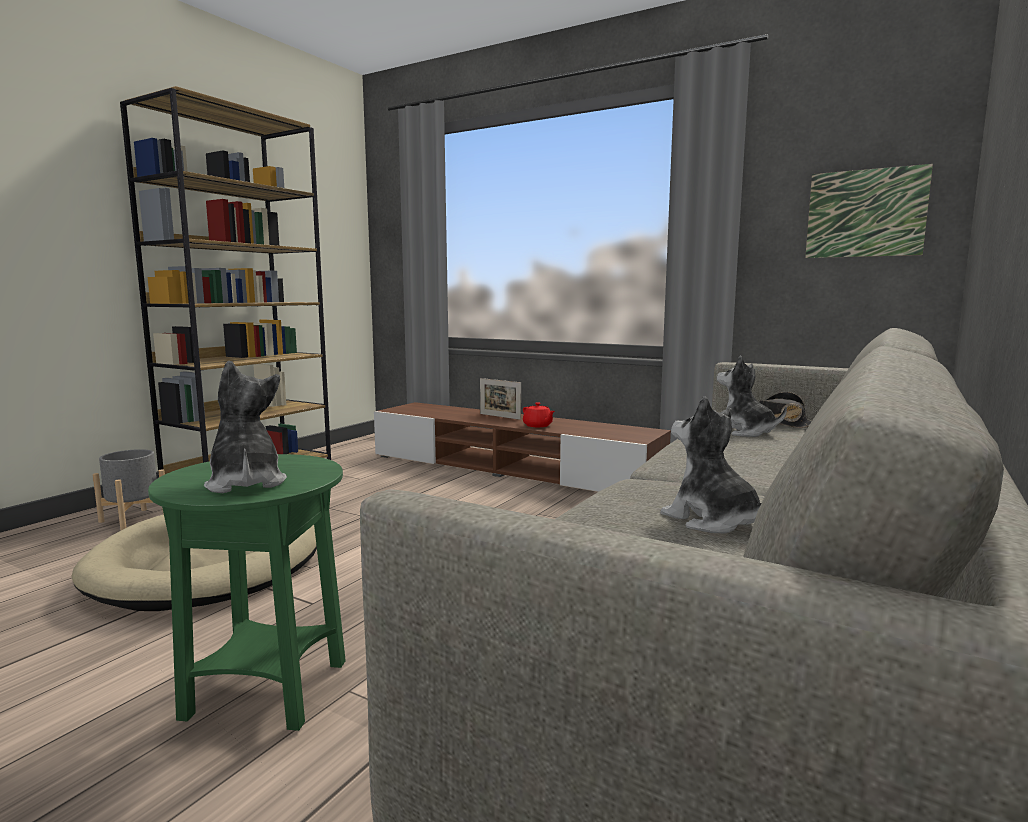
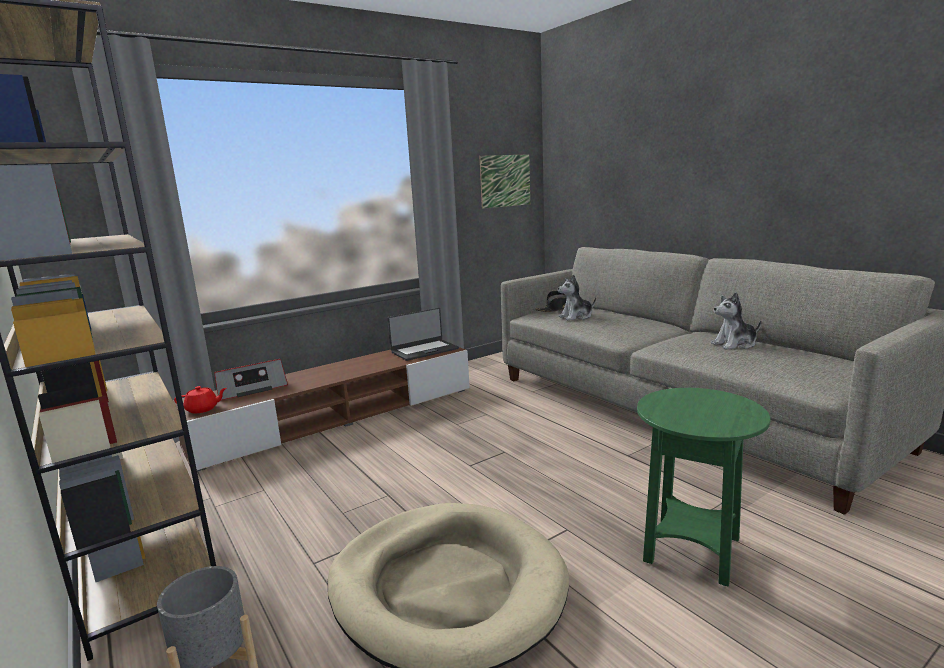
camera: 65 degrees left, 5 degrees up
(245, 483) = (722, 409): plush toy -> none
(451, 410) = (251, 389): none -> radio
(500, 416) = (313, 375): picture frame -> none
(538, 426) = (369, 367): red teapot -> red teapot (203, 409)
(618, 432) = (424, 350): none -> laptop

